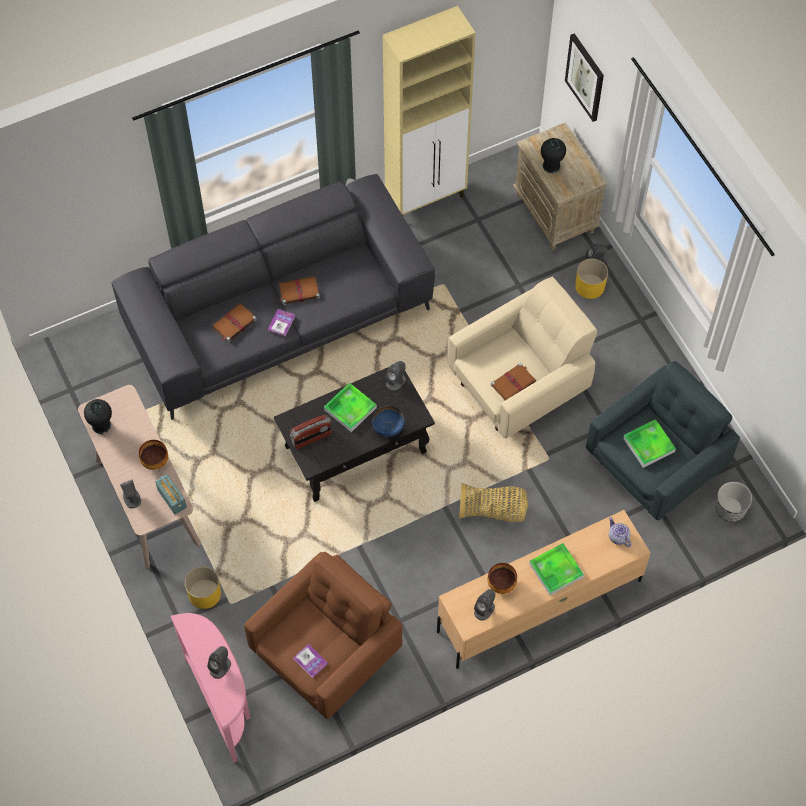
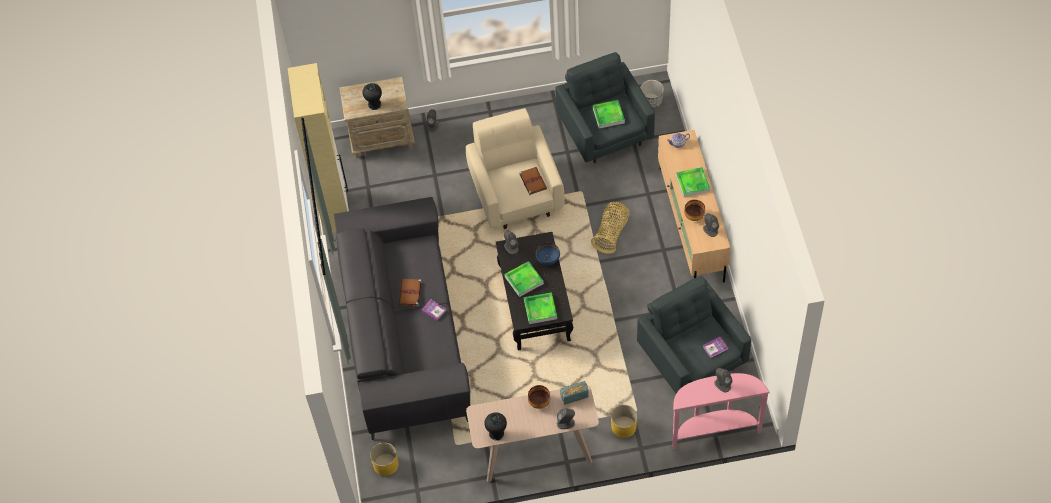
camera: 70 degrees left, 5 degrees down
(233, 324) = (423, 341): brown book -> none
(311, 438) = (540, 309): radio -> tray
(327, 653) = (692, 357): brown armchair -> grey armchair
(585, 77) = (342, 39): picture -> none
(590, 286) = (451, 133): yellow planter -> yellow planter (385, 464)

